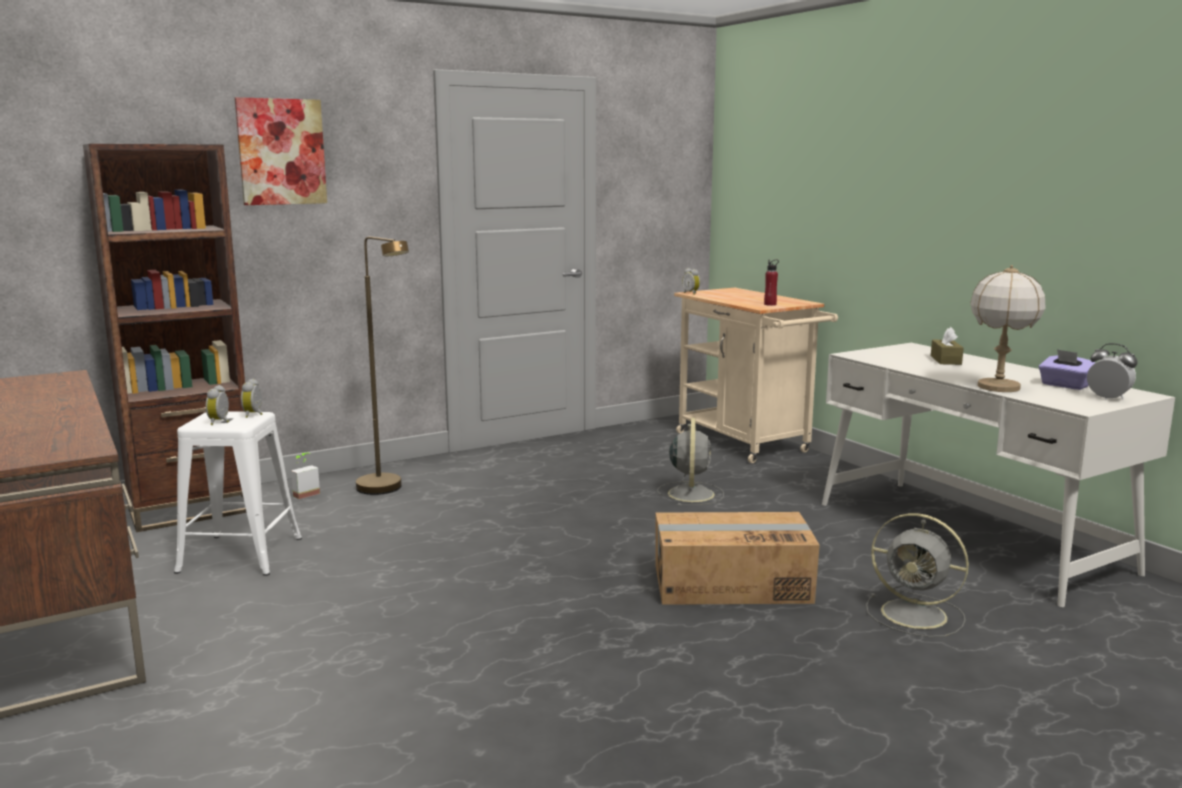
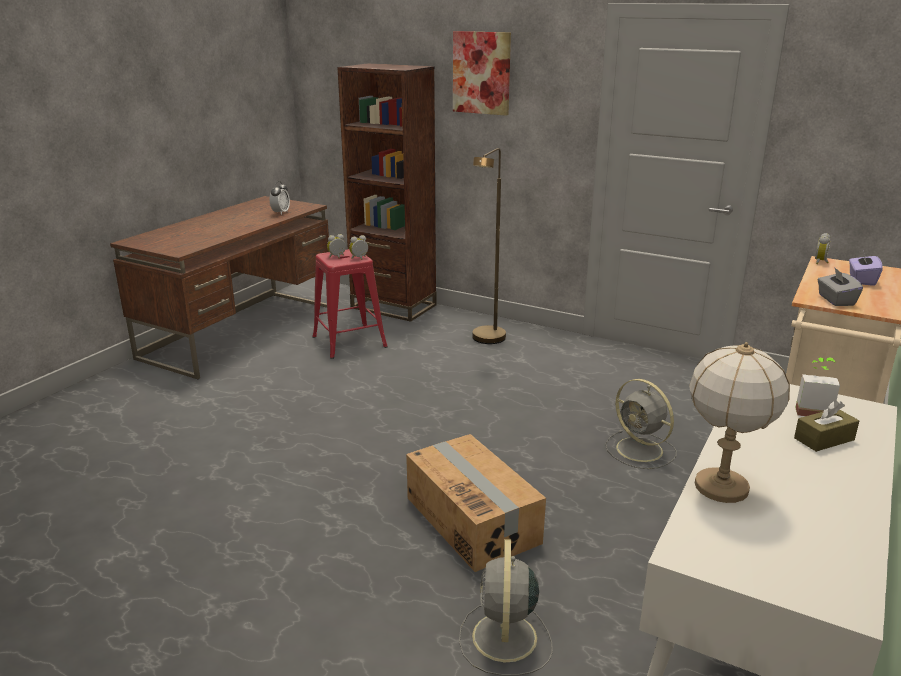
camera: 60 degrees right, 10 degrees up
(240, 555) = (349, 341): white stool -> red stool
(304, 493) = (450, 322): potted plant -> potted plant (812, 410)
(691, 493) = (641, 450): grey fan -> grey fan turned 75 degrees clockwise
(770, 304) = (835, 300): red bottle -> grey tissue box
(1064, 385) = (807, 535): purple tissue box -> purple tissue box (861, 280)
(1108, 398) = (775, 574): alarm clock -> alarm clock (280, 213)

